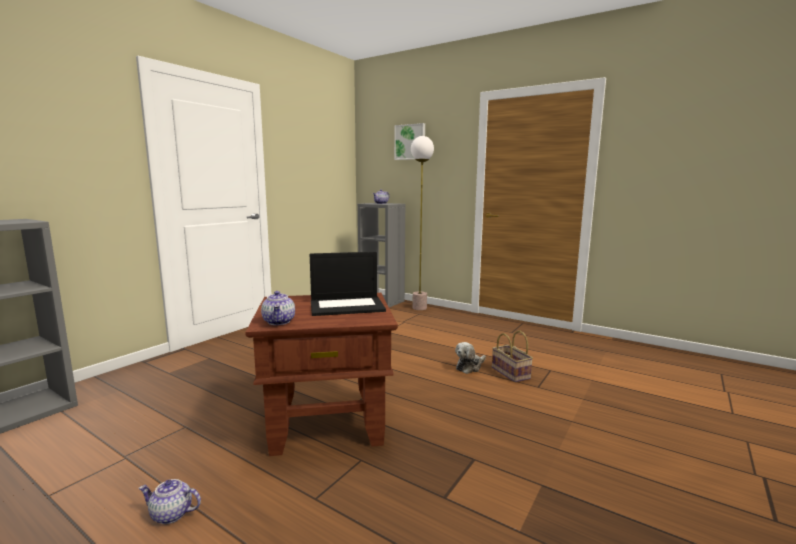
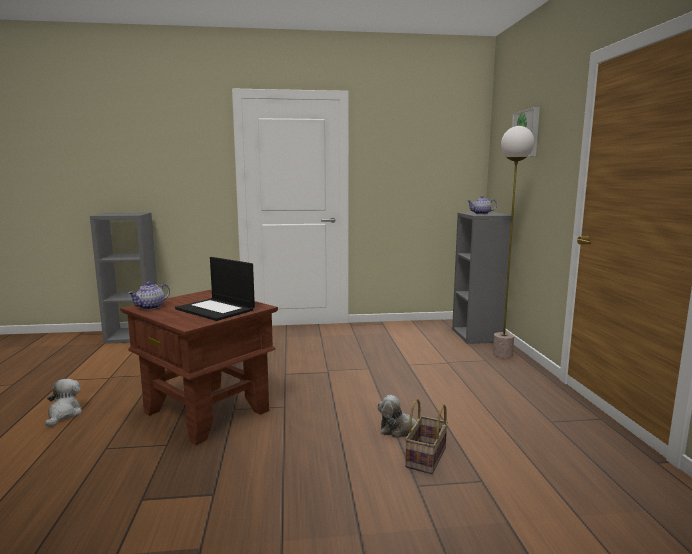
camera: 50 degrees right, 0 degrees up
(171, 514) = (64, 414): teapot -> plush toy

